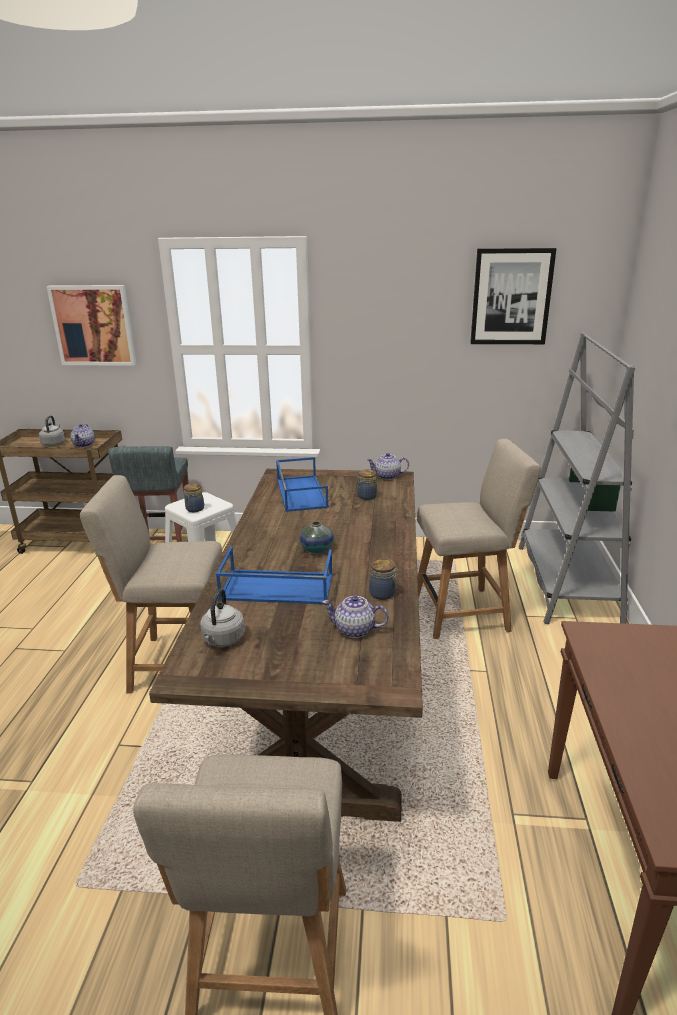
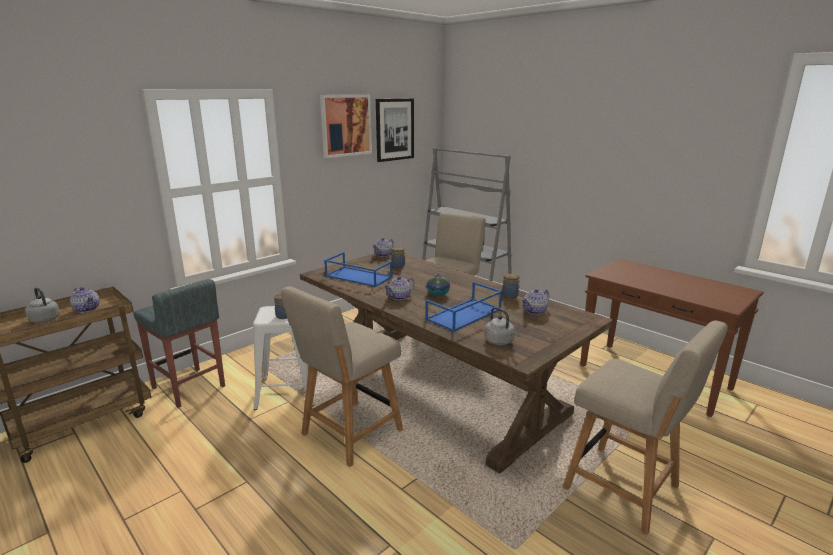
camera: 50 degrees left, 5 degrees down
(93, 325) = (69, 181): picture -> picture (346, 125)
(275, 534) = (399, 297): none -> teapot

